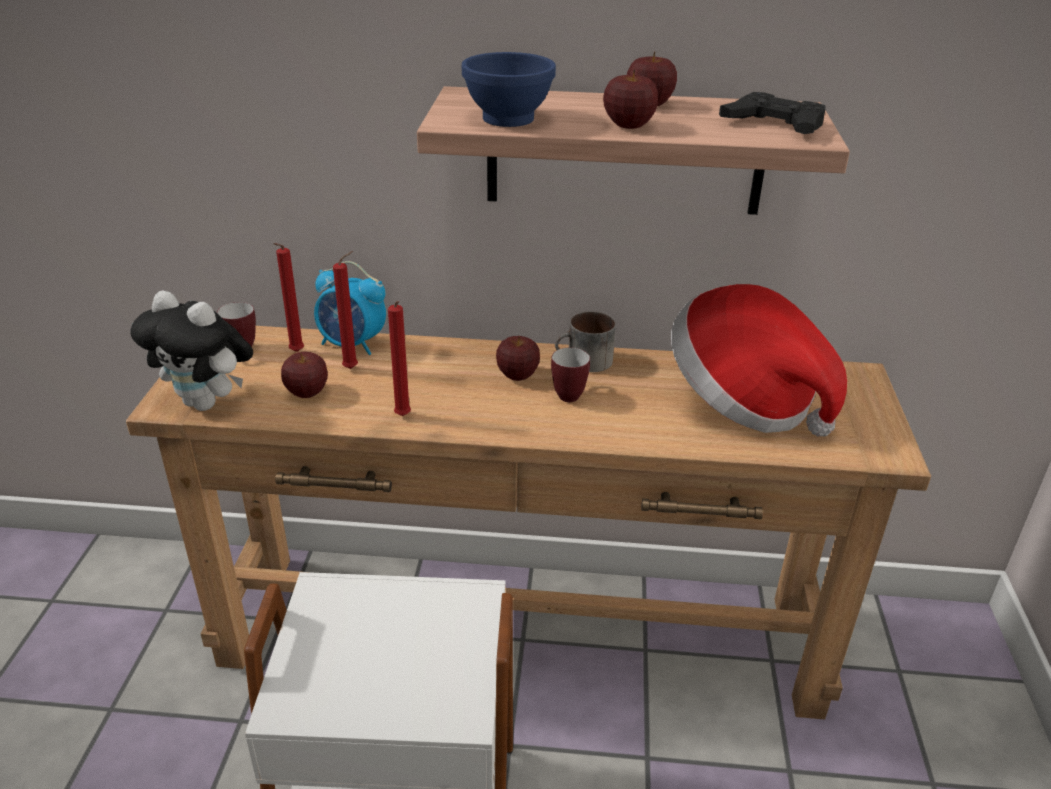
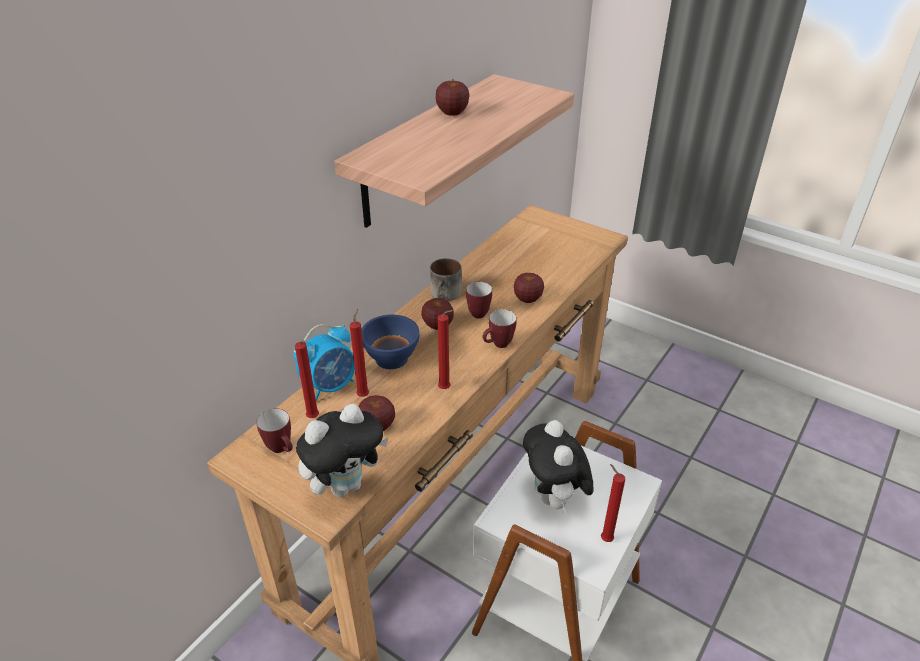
camera: 60 degrees left, 5 degrees up
(336, 706) = (604, 538): none -> red candle
(381, 631) = (554, 498): none -> plush toy
(509, 118) = (434, 157): blue bowl -> blue bowl (391, 358)
(520, 430) = (498, 345): none -> mug
(628, 126) = (485, 129): apple -> apple (528, 299)
(744, 401) = (530, 258): hat -> none
(774, 124) = (521, 95): black game controller -> none

